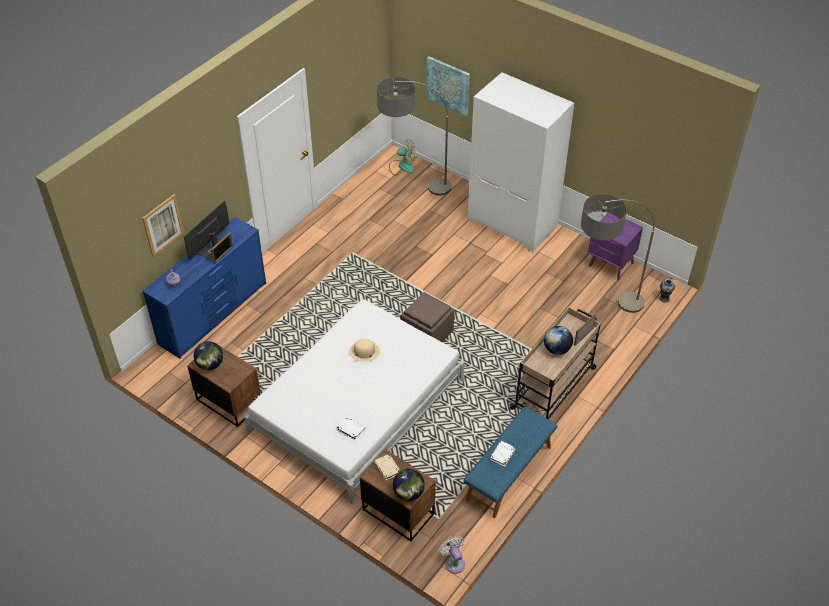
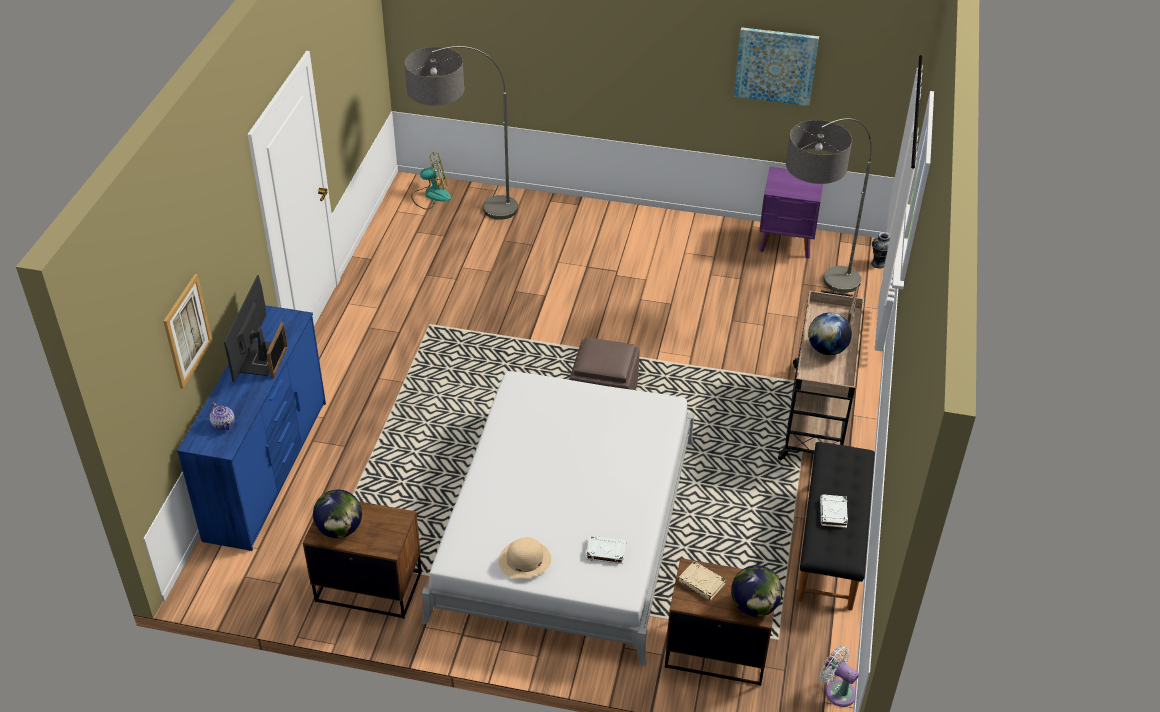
camera: 25 degrees left, 5 degrees down
(364, 351) = (556, 439): beige hat -> beige hat (524, 560)
(448, 85) = (491, 50): picture -> picture (775, 65)
(509, 473) = (832, 544): blue bench -> black bench
(513, 223) = (629, 226): white wardrobe -> none

